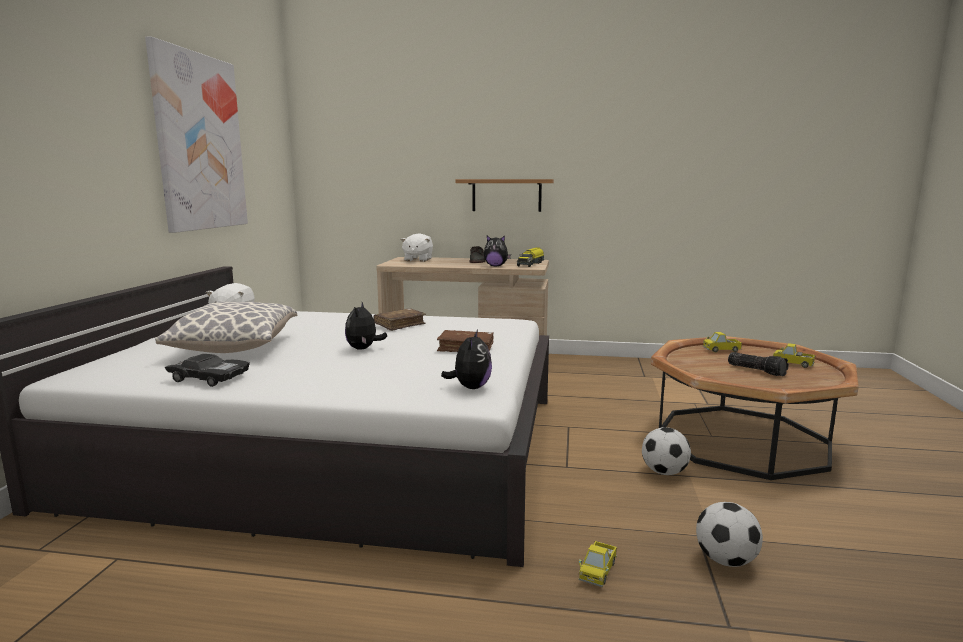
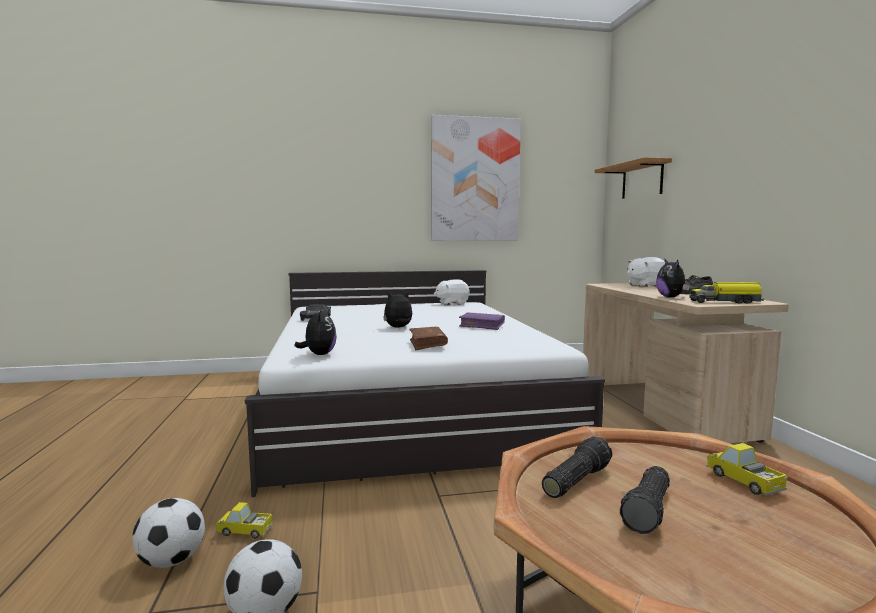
camera: 70 degrees right, 5 degrees down
(234, 348) = (379, 313): pillow -> none
(400, 325) = (482, 326): brown book -> purple book
(470, 387) = (319, 354): plush toy -> plush toy turned 90 degrees counterclockwise
(506, 195) = (754, 212): shelf -> shelf (642, 180)
(664, 472) = (468, 560): football -> football (172, 561)
(722, 375) = (575, 480): none -> flashlight
(792, 364) = (767, 555): toy truck -> none

